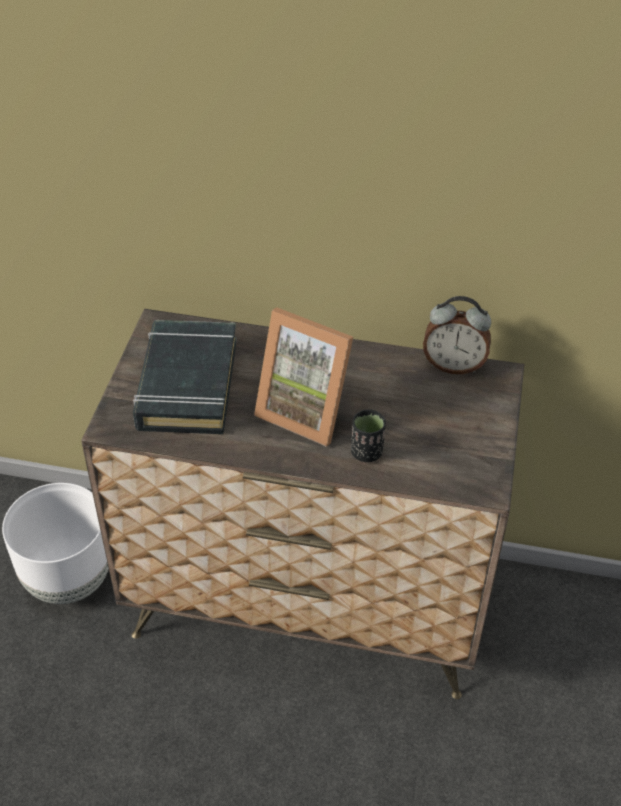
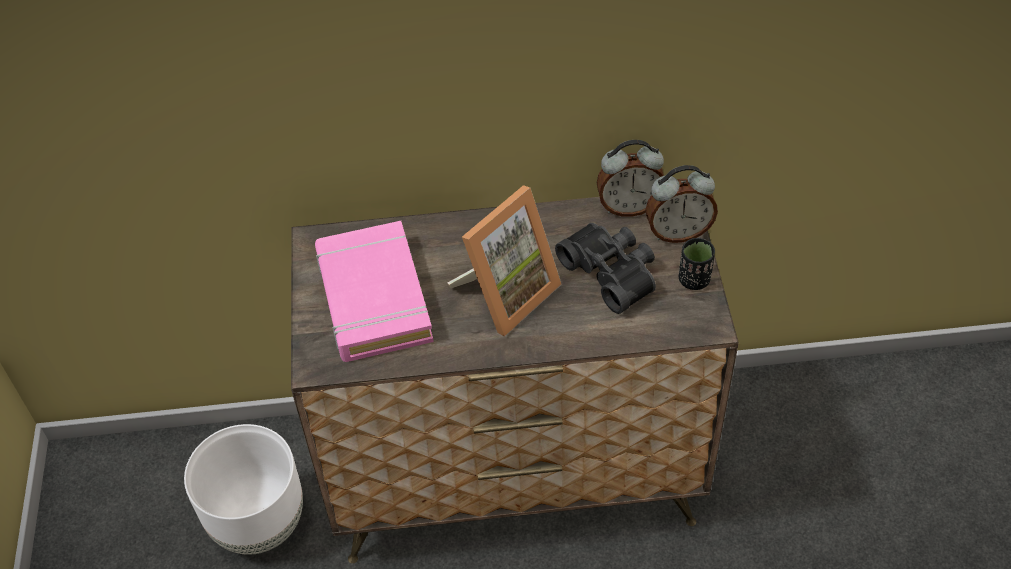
camera: 15 degrees left, 5 degrees up
(187, 384) = (373, 298): black book -> pink book
(307, 410) = (505, 293): picture frame -> picture frame turned 60 degrees counterclockwise
(366, 452) = (582, 321): black cup -> black cup (694, 280)
(413, 417) = (612, 272): none -> black binoculars
(490, 398) = (678, 232): none -> alarm clock

